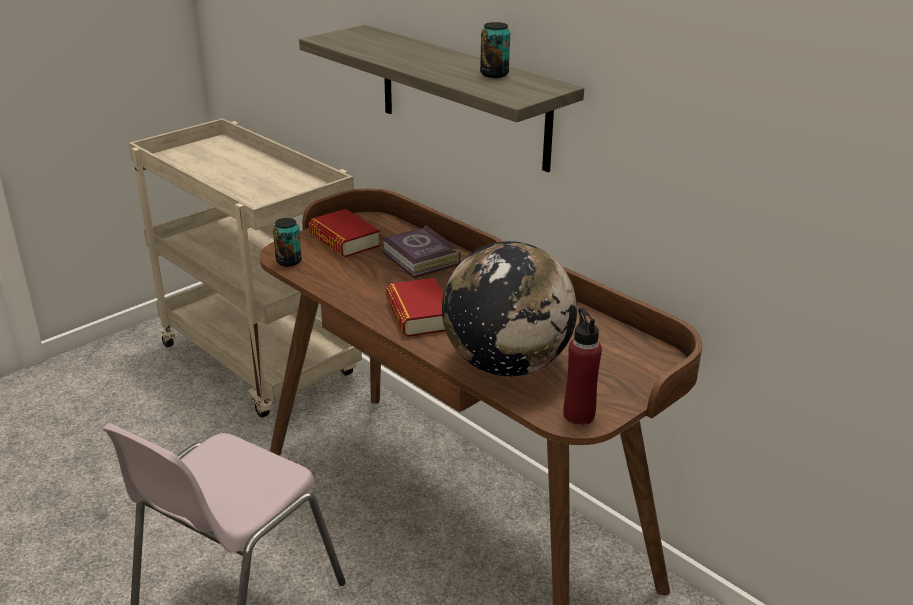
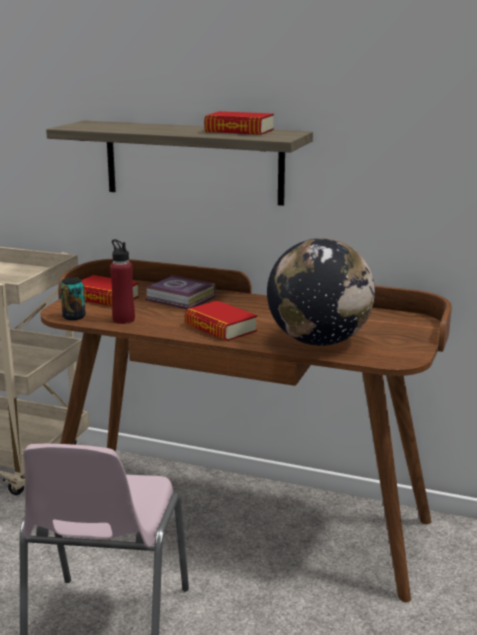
camera: 25 degrees left, 10 degrees down
(494, 74) = (239, 131): can -> book
(578, 415) = (400, 356): red bottle -> red bottle (123, 320)

